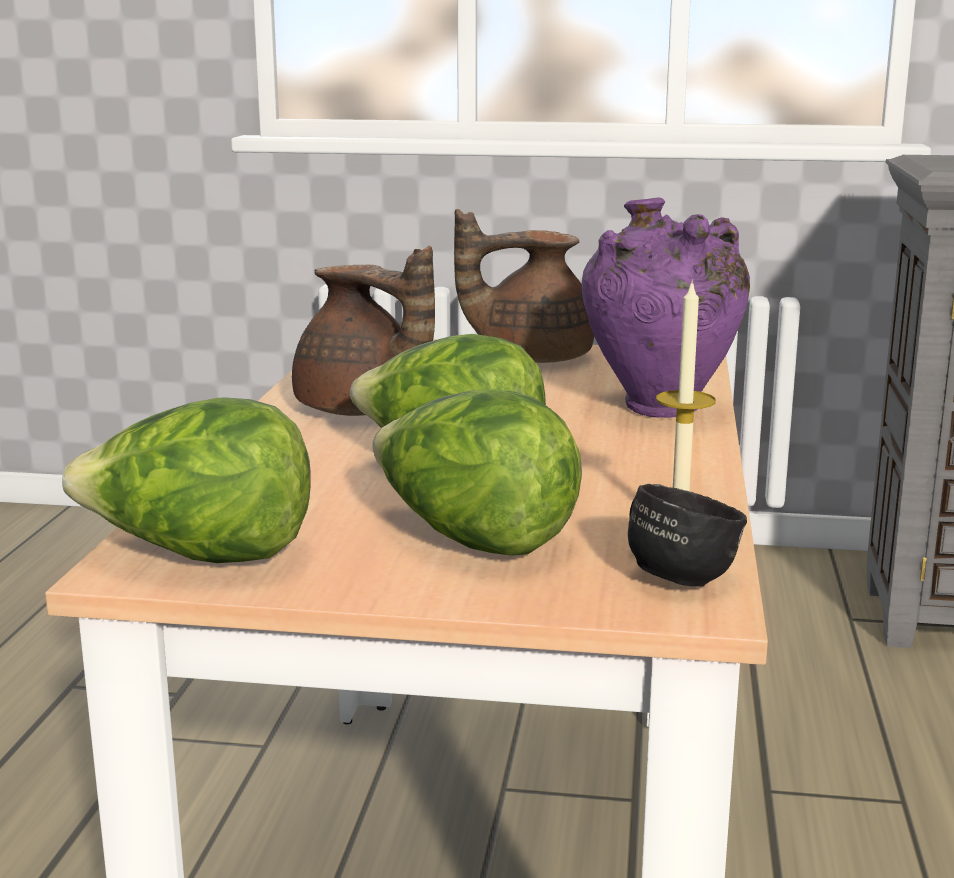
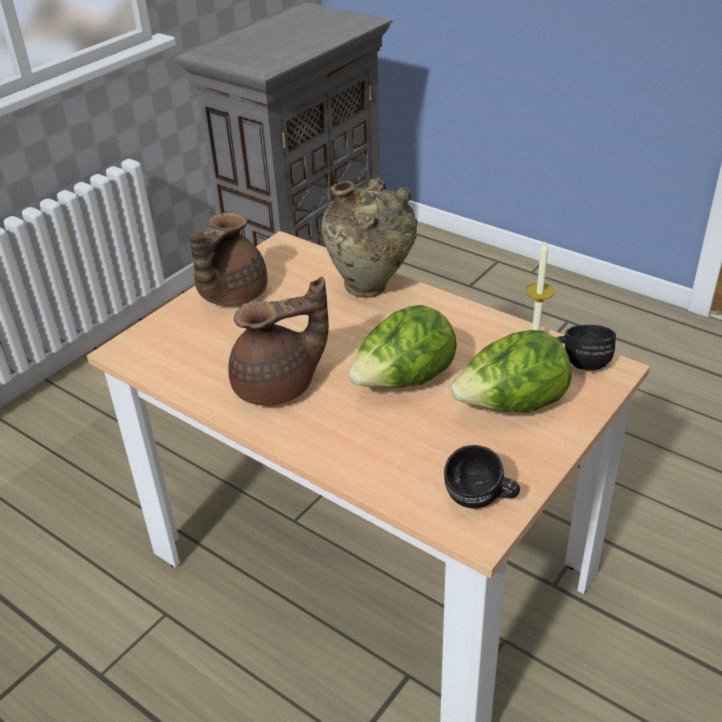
camera: 60 degrees left, 20 degrees up
(201, 558) = (480, 501): lettuce -> black mug
(659, 412) = (371, 290): purple vase -> beige vase

